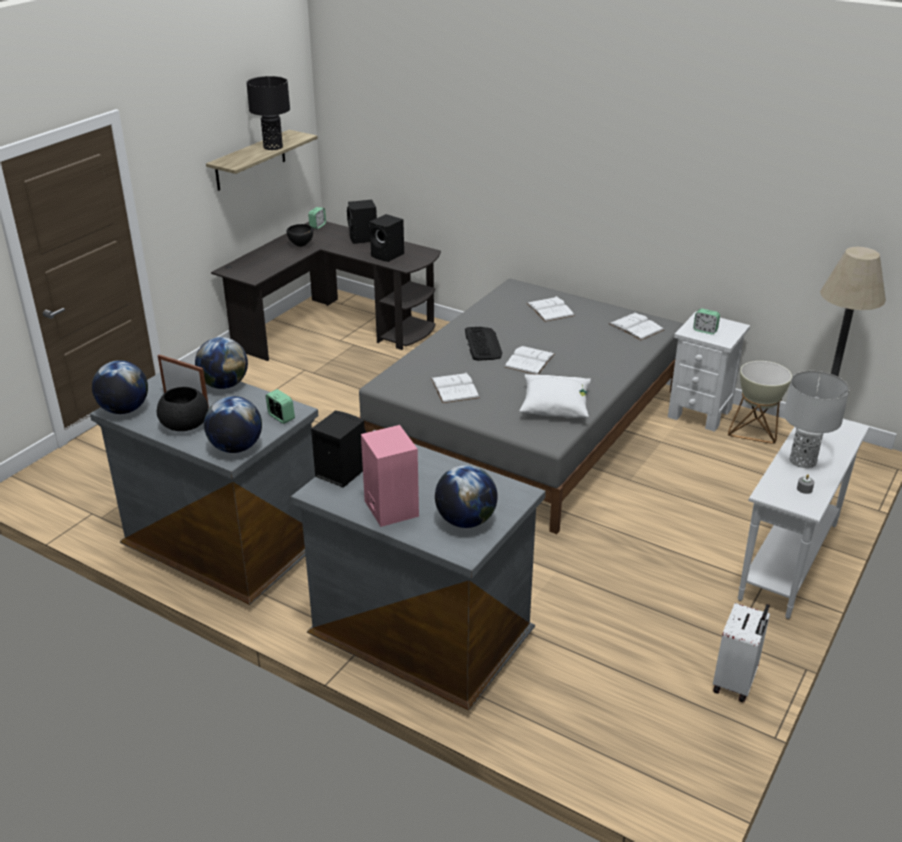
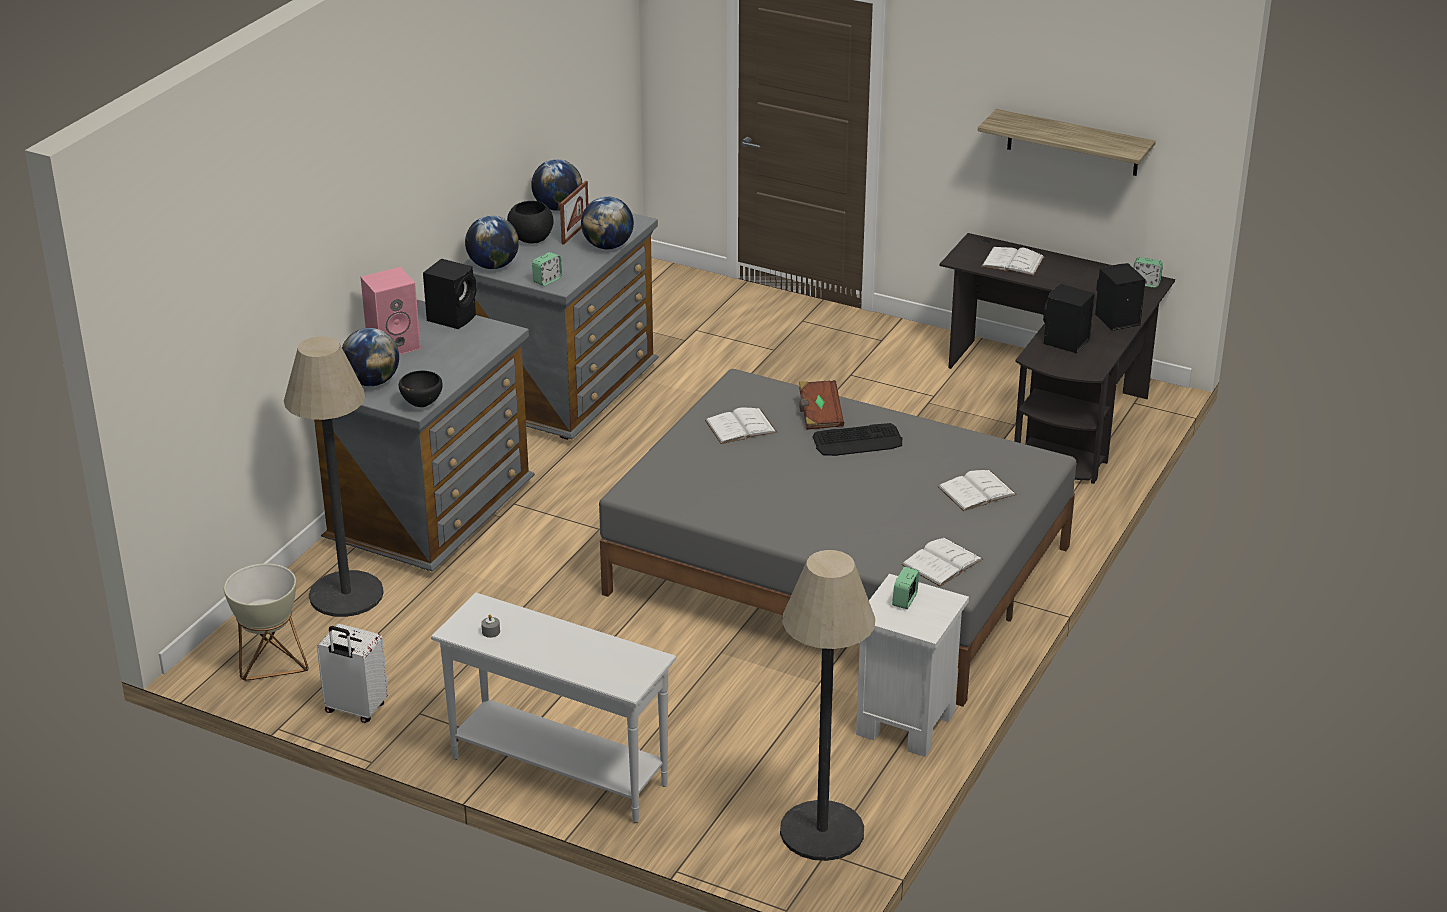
camera: 85 degrees right, 0 degrees up
(272, 147) = (1074, 138): black table lamp -> none
(301, 245) = (1072, 279): black bowl -> black bowl (421, 405)
(443, 356) = (819, 415): none -> brown book
(529, 360) = (821, 476): white book -> white book (1012, 261)
(554, 406) = (707, 495): white pillow -> none
(556, 696) = (346, 594): none -> floor lamp
(754, 433) = (859, 773): planter -> planter (270, 664)
(803, 461) = (549, 638): white table lamp -> none

